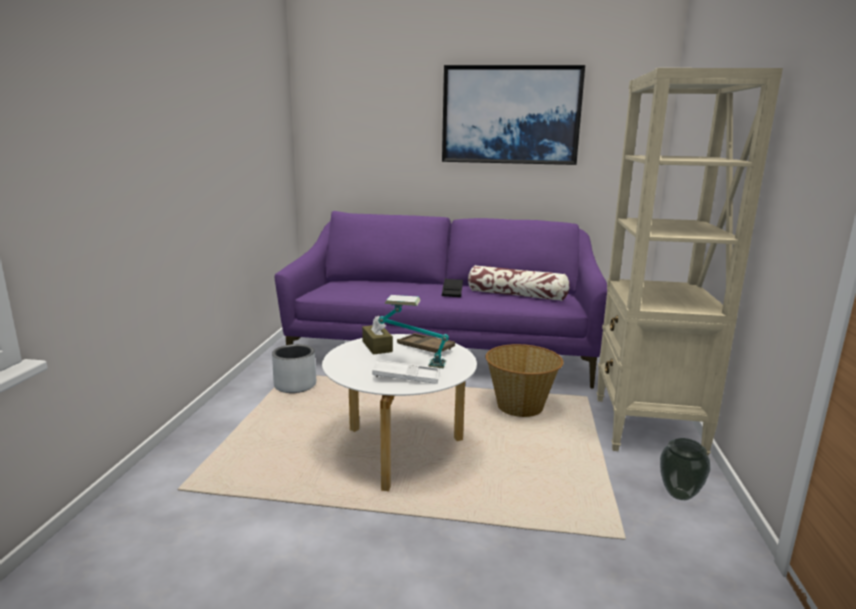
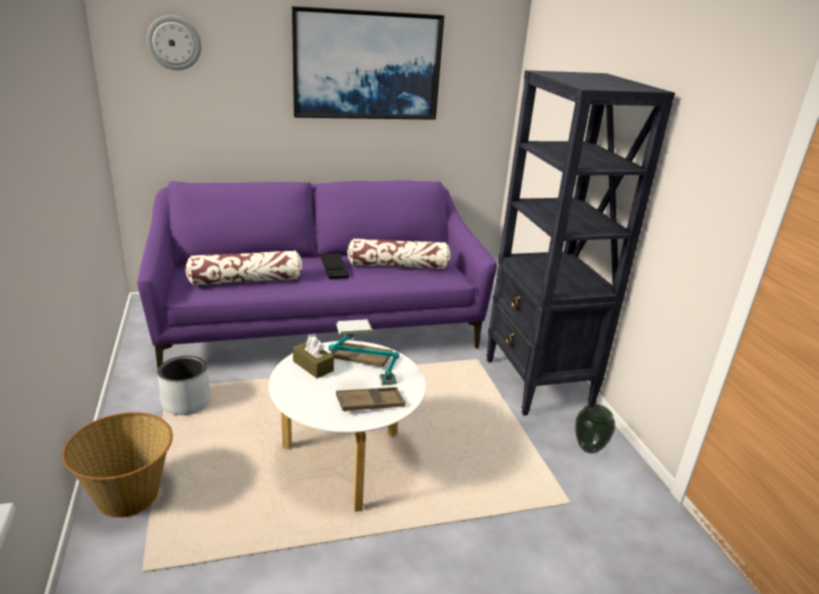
camera: 25 degrees left, 10 degrees up
(350, 100) = (174, 43): none -> wall clock
(370, 291) = (246, 280): none -> pillow
(406, 377) = (370, 403): white tray -> brown tray
(520, 407) = (427, 383): basket -> basket (128, 496)
(646, 427) = (537, 383): beige bookcase -> black bookcase

